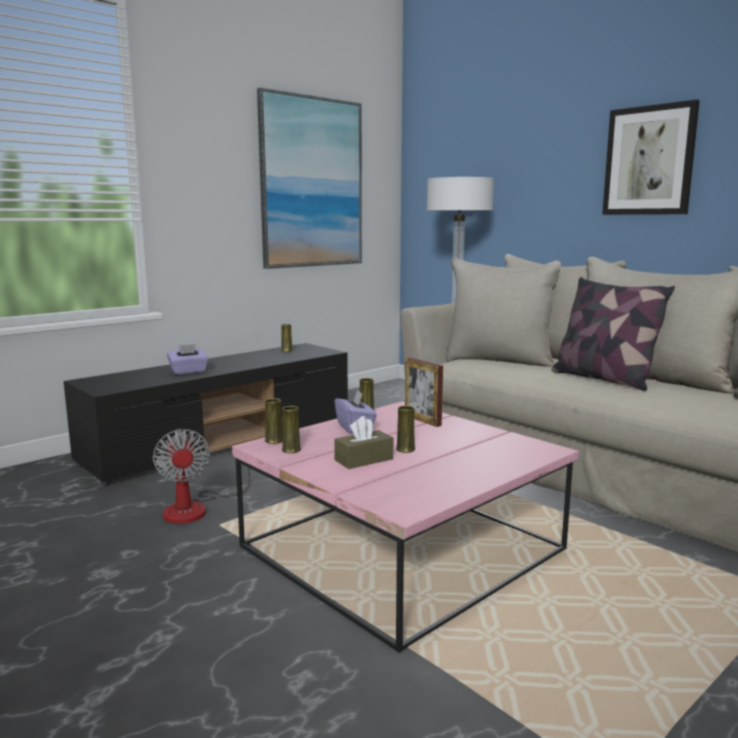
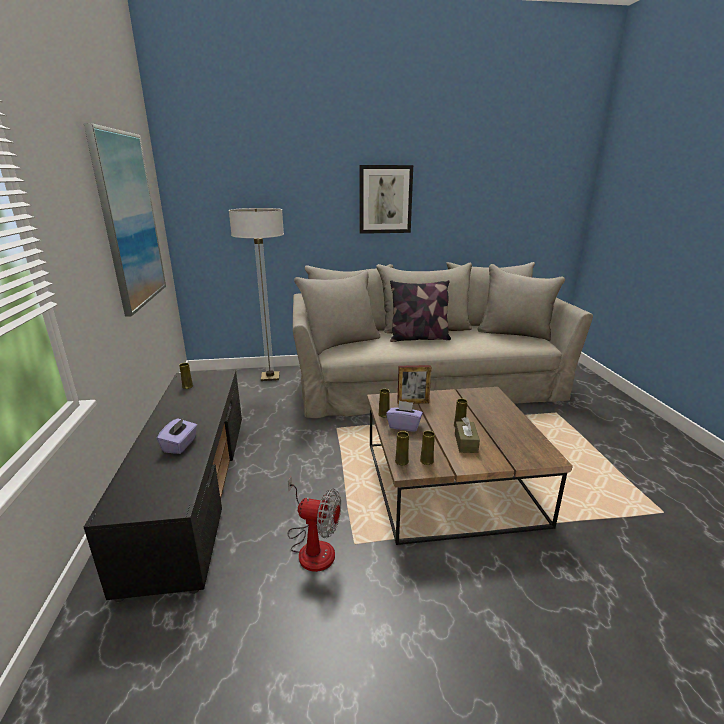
camera: 55 degrees left, 10 degrees up
(405, 547) = (451, 480): pink coffee table -> brown coffee table

